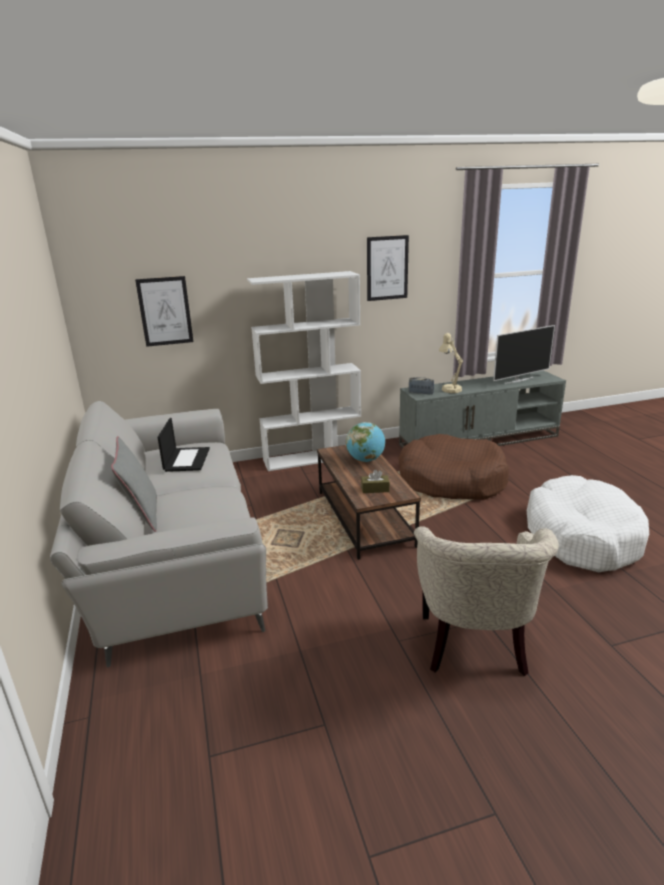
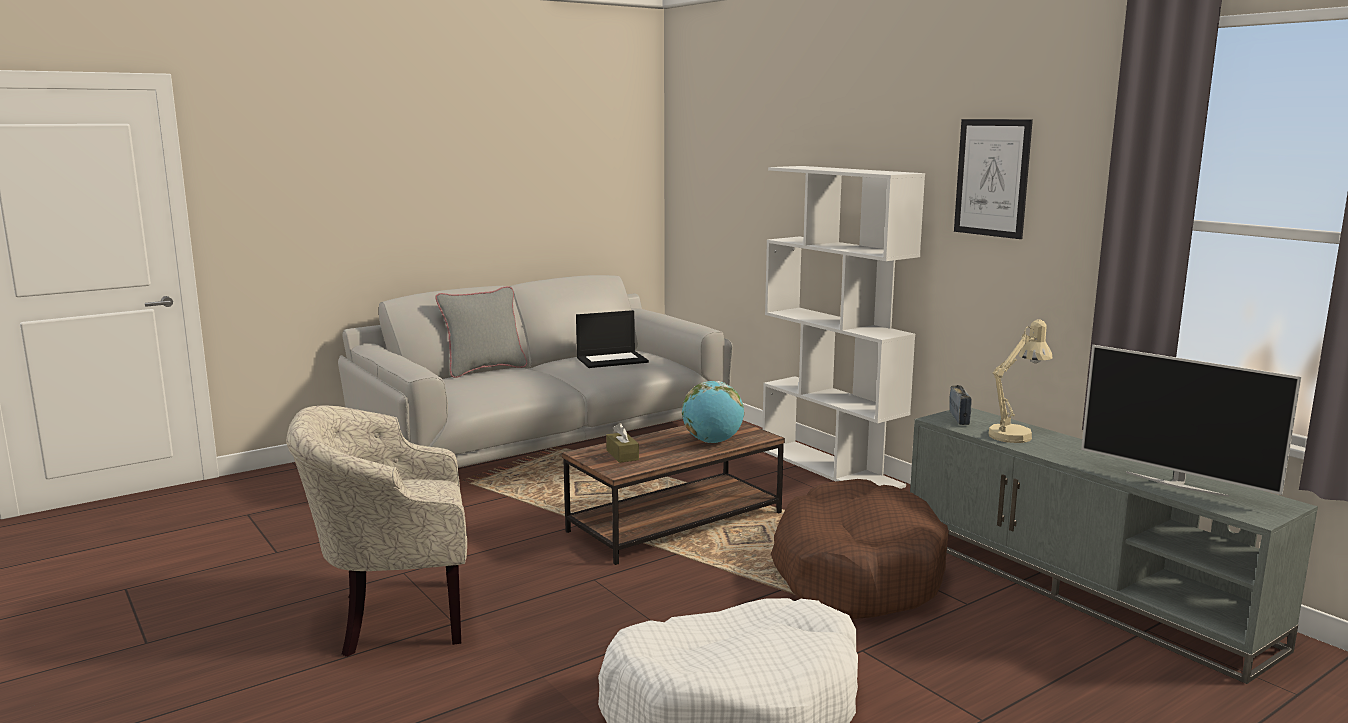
camera: 70 degrees right, 10 degrees down
(165, 311) = (732, 197): picture -> none

